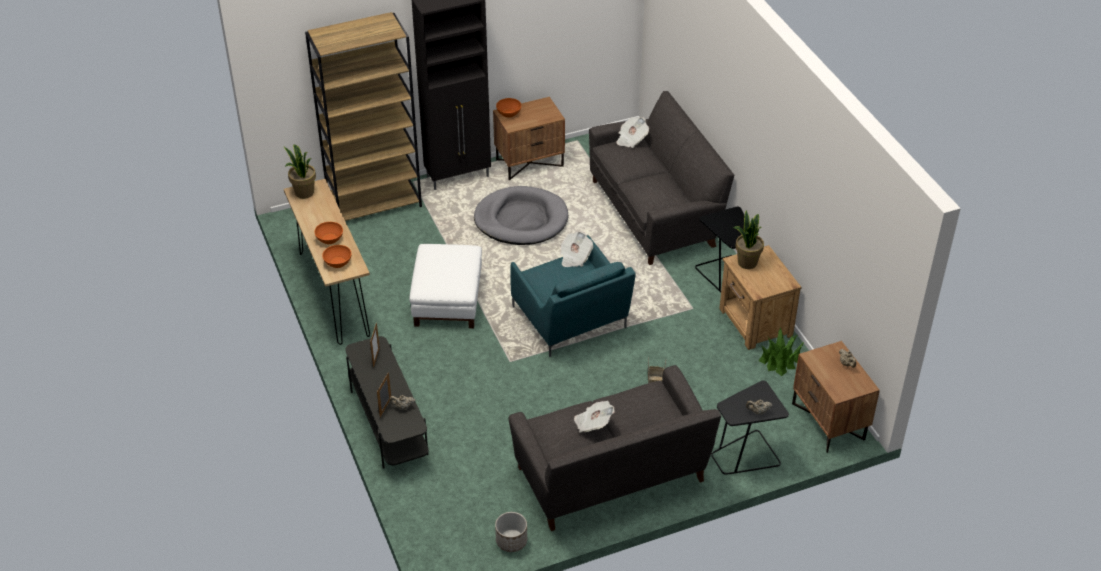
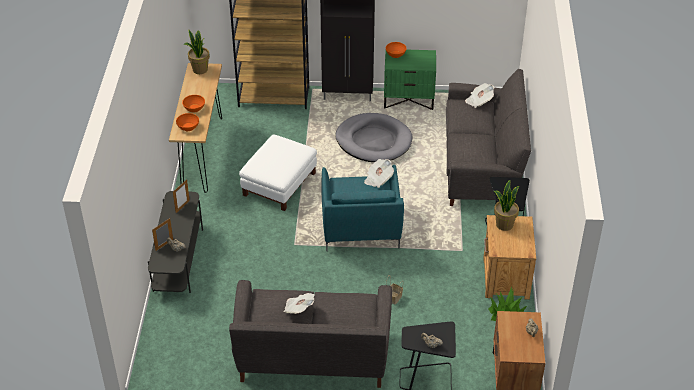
camera: 25 degrees right, 0 degrees up
(511, 541) = (206, 378): planter -> none
(529, 162) = (409, 99): brown nightstand -> green nightstand

